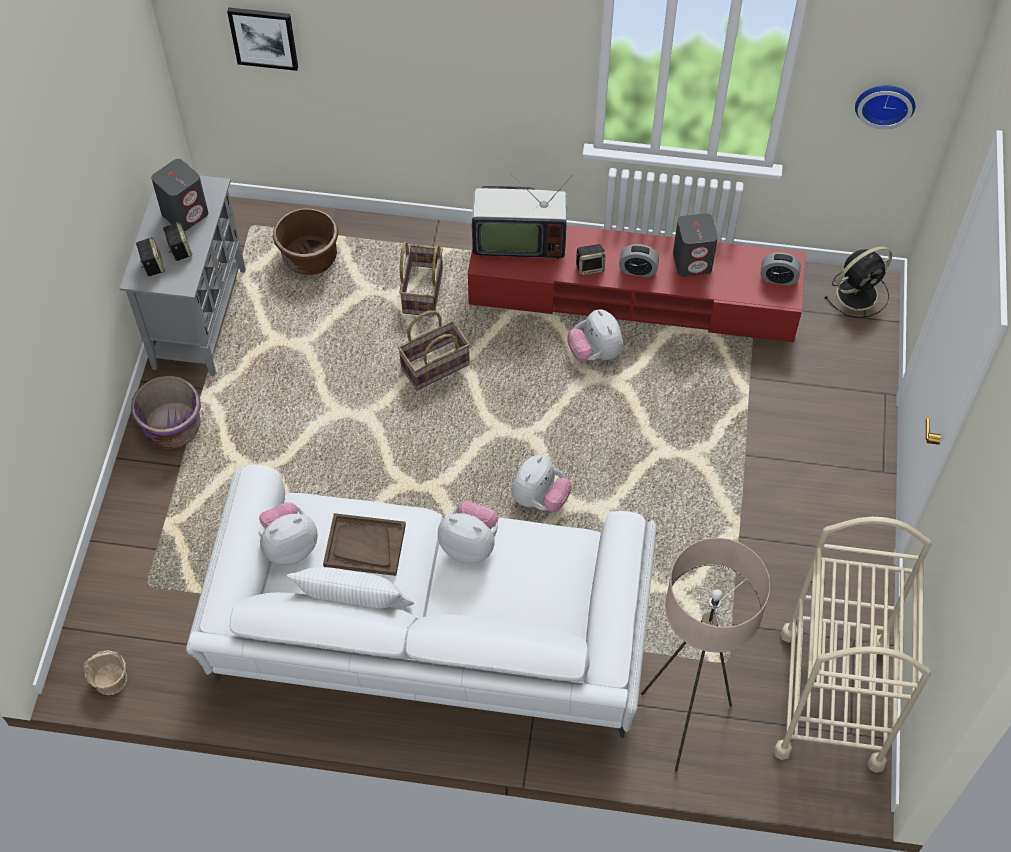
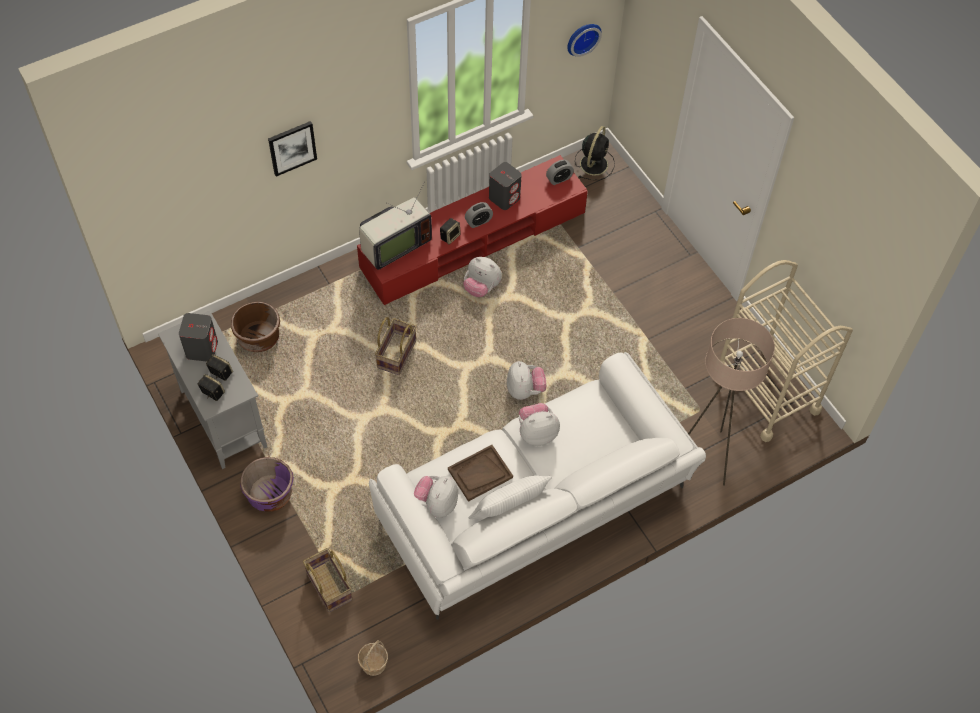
camera: 40 degrees left, 0 degrees up
(263, 37) = (186, 203): picture -> picture (292, 147)
(421, 291) = (347, 315): basket -> basket (328, 586)

